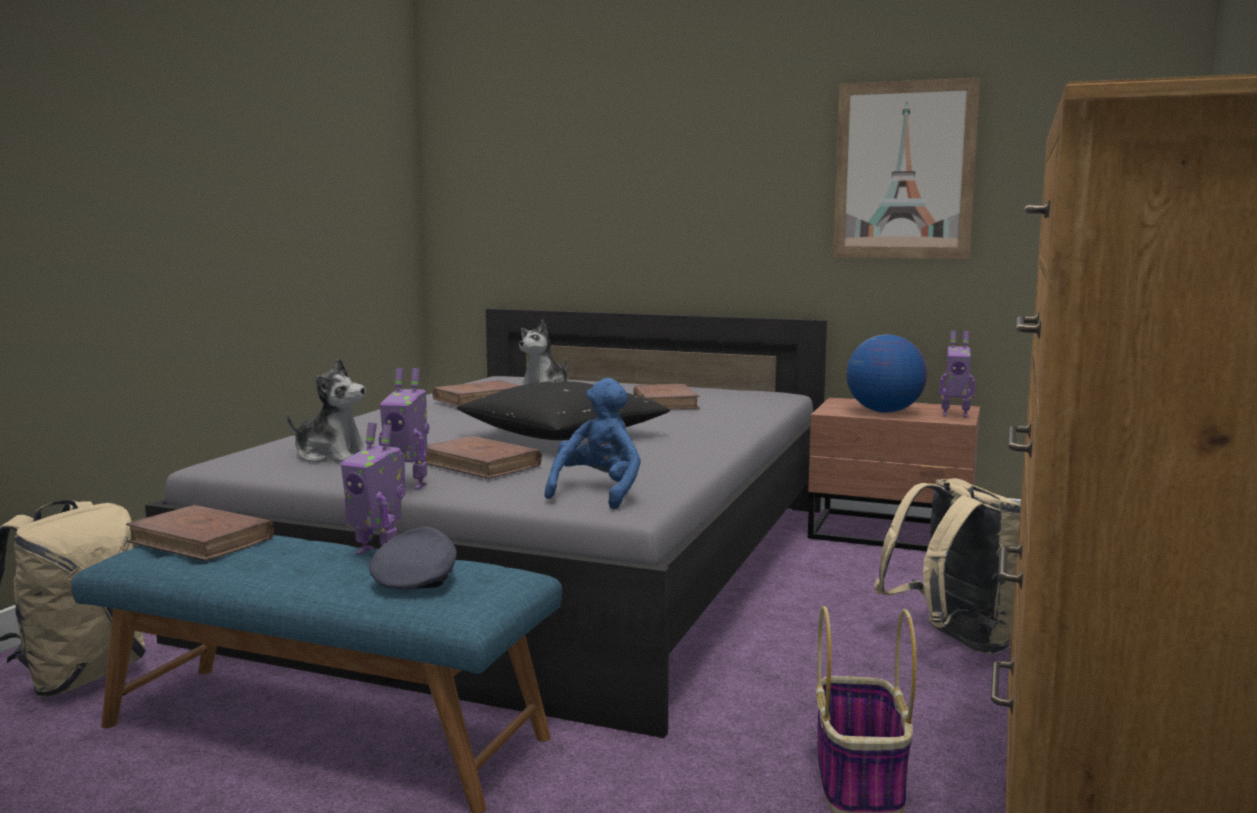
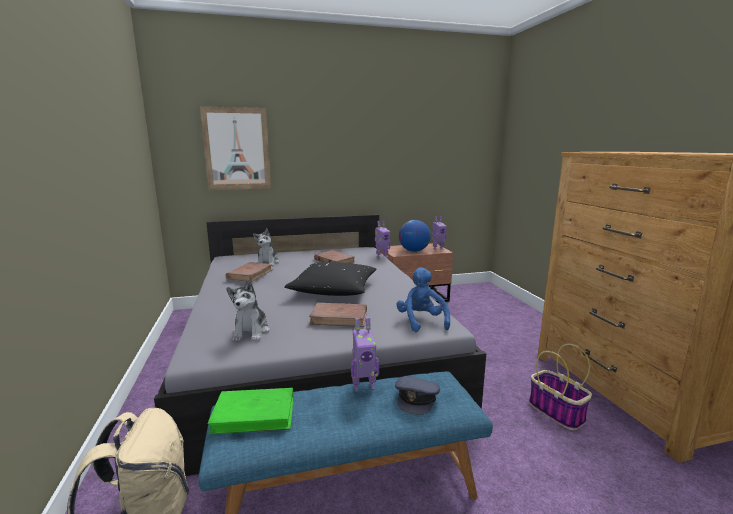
camera: 35 degrees left, 5 degrees up
(201, 540) = (254, 414): brown book -> green book
(332, 456) = (251, 332): plush toy -> plush toy turned 105 degrees clockwise
(408, 485) = (334, 341): toy robot -> toy robot (381, 256)
(414, 580) = (416, 398): grey cap -> grey cap turned 135 degrees counterclockwise
(904, 171) = (405, 151): picture -> picture (237, 149)
(952, 642) = (496, 340): beige backpack -> none

